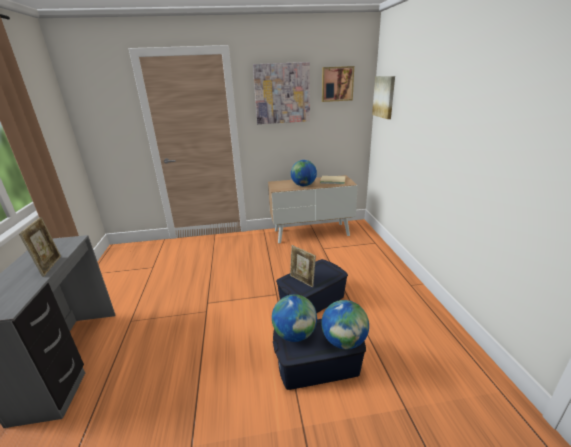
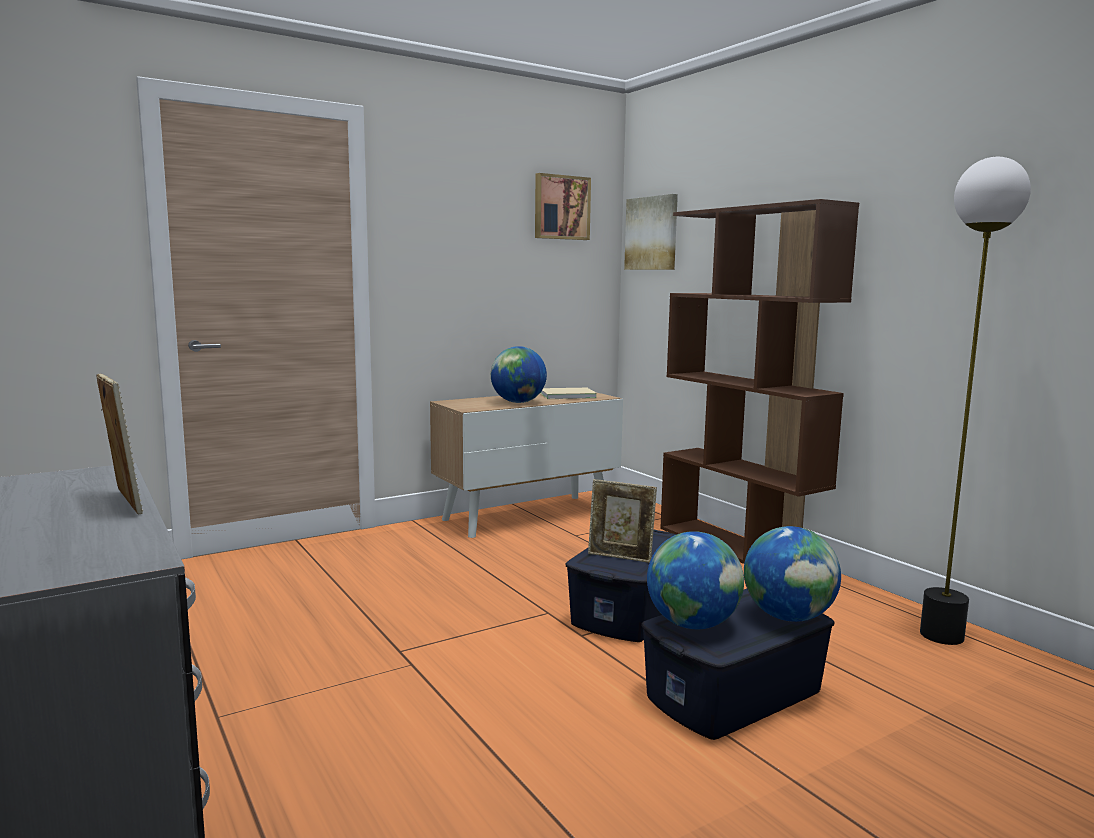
camera: 25 degrees left, 15 degrees down
(282, 93) = (463, 215): picture -> none
(394, 271) = (739, 549): none -> brown bookcase
(459, 356) = (942, 635): none -> floor lamp

